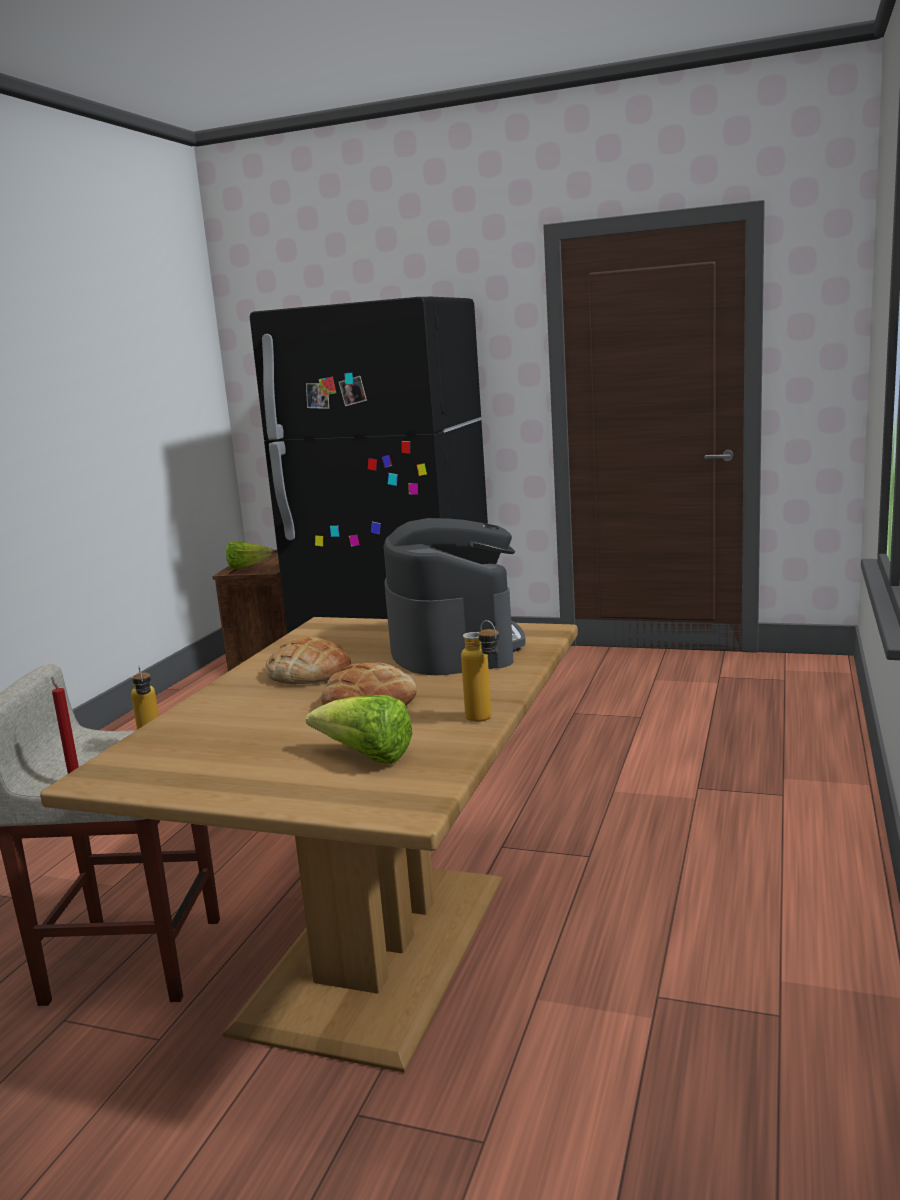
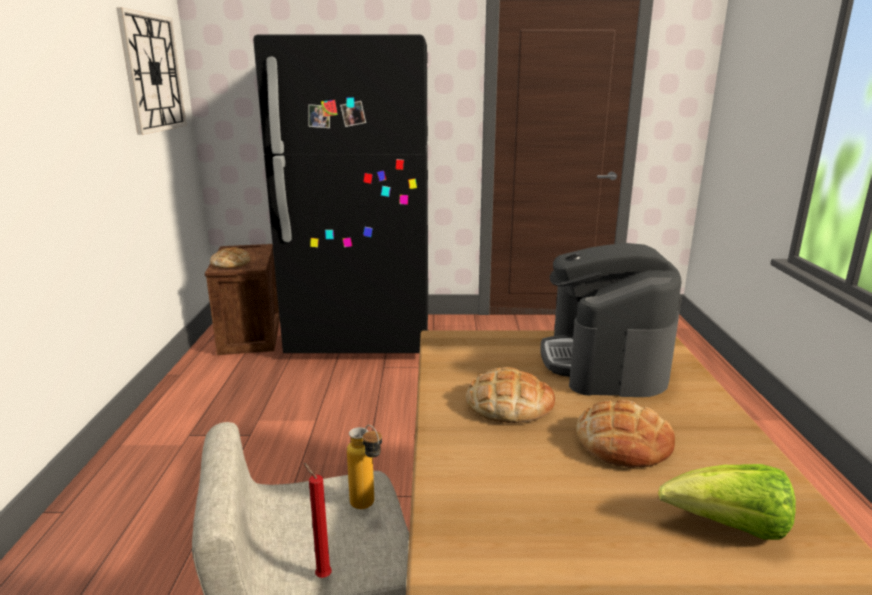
camera: 20 degrees left, 5 degrees up
(168, 359) = (153, 73): none -> wall clock
(247, 567) = (231, 263): lettuce -> bread
(454, 646) = (604, 361): coffee machine -> coffee machine turned 150 degrees counterclockwise
(485, 720) = (766, 458): bottle -> none

